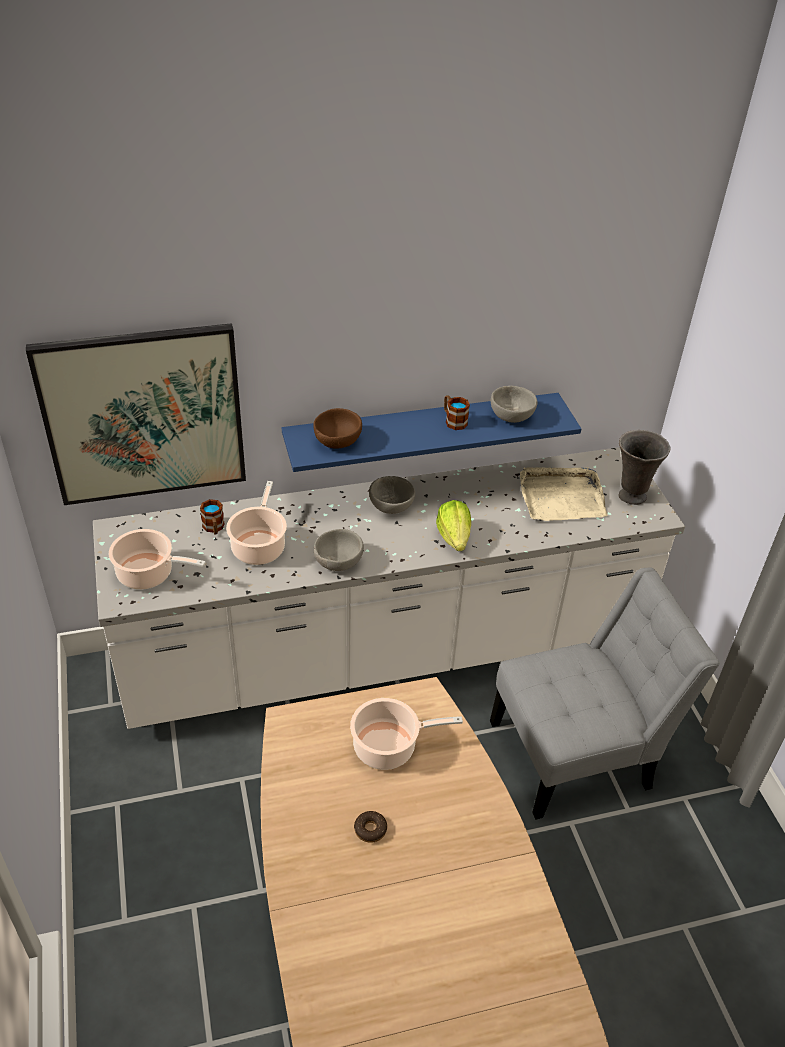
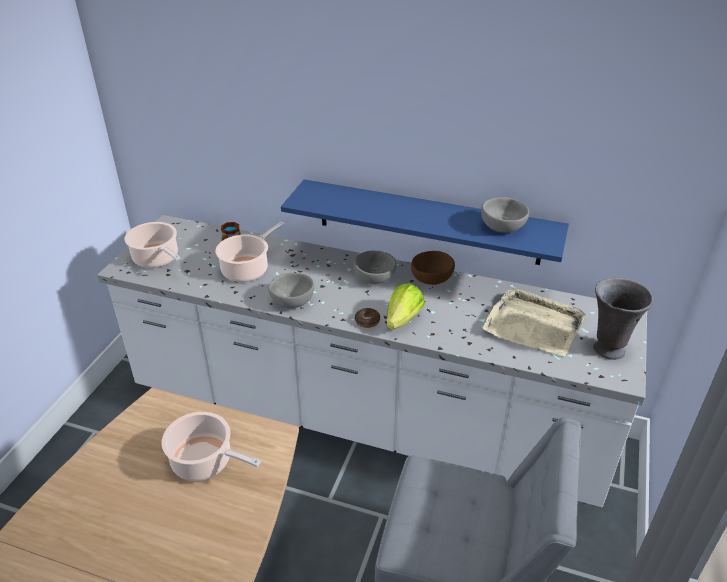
camera: 35 degrees right, 5 degrees down
(144, 414) = (198, 135): picture -> none
(339, 441) = (334, 200): brown bowl -> brown bowl (432, 279)
(370, 829) = (124, 519): donut -> donut (367, 321)
(453, 421) = (445, 215): mug -> none

